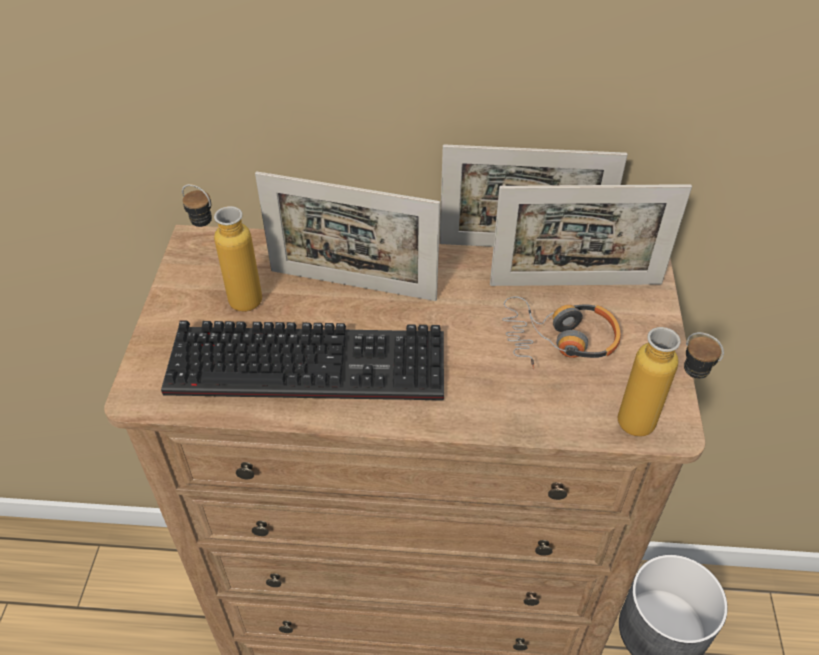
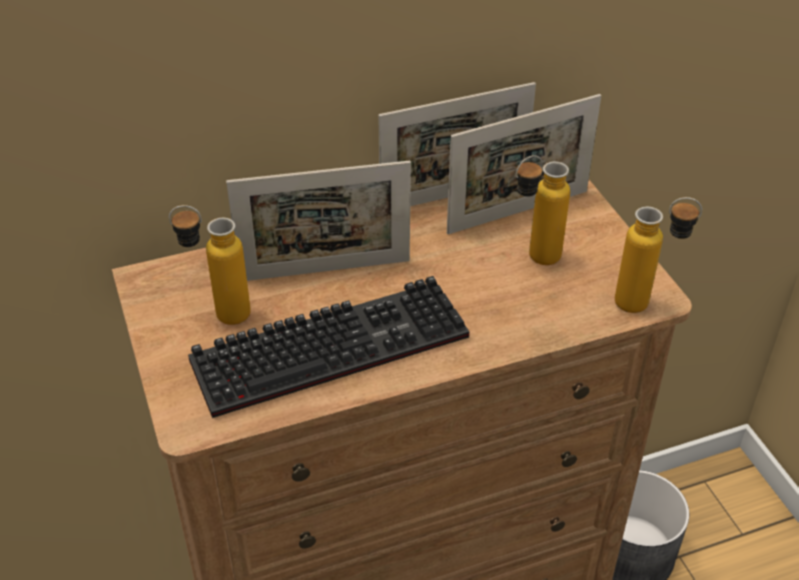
camera: 25 degrees left, 5 degrees down
(559, 340) = (533, 260): headphones -> bottle

